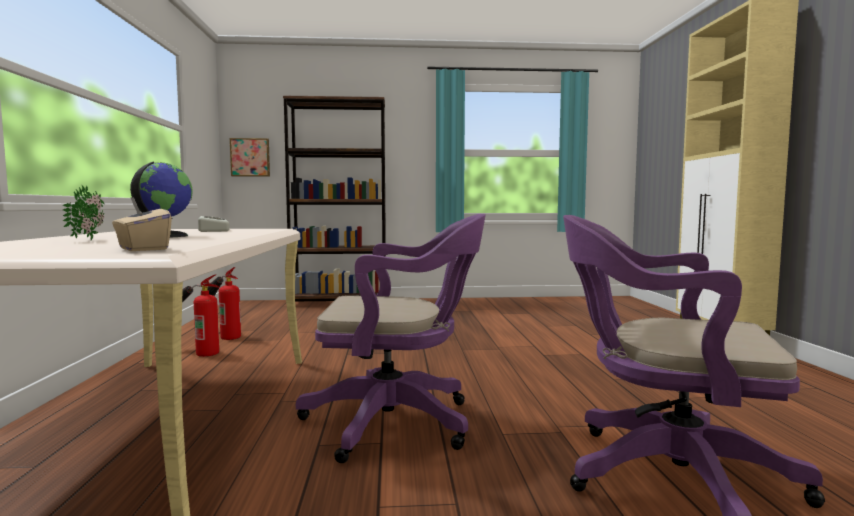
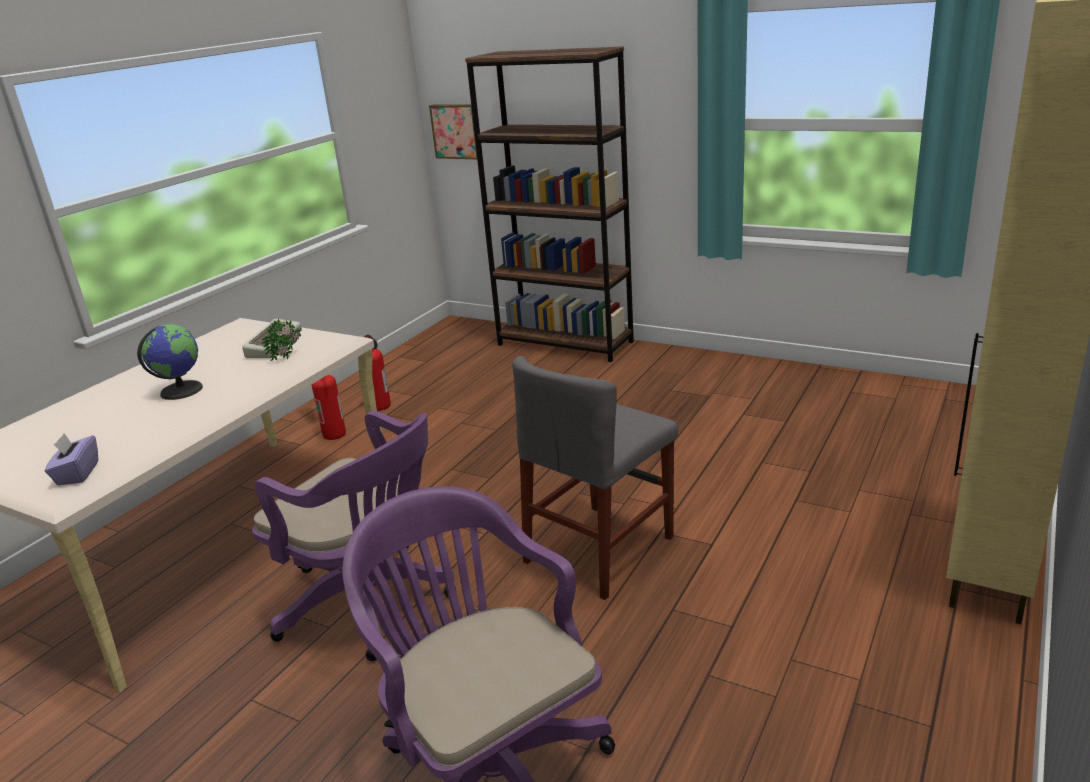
camera: 35 degrees right, 20 degrees up
(91, 240) = (113, 406): potted plant -> potted plant (289, 357)
(142, 249) = (77, 474): beige tissue box -> purple tissue box
(521, 367) = (599, 549): none -> grey chair

